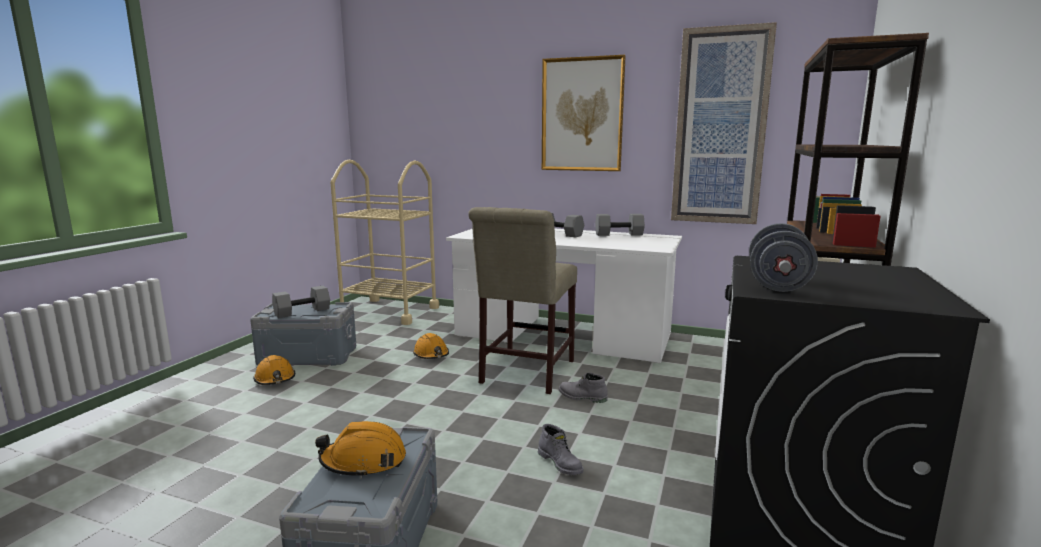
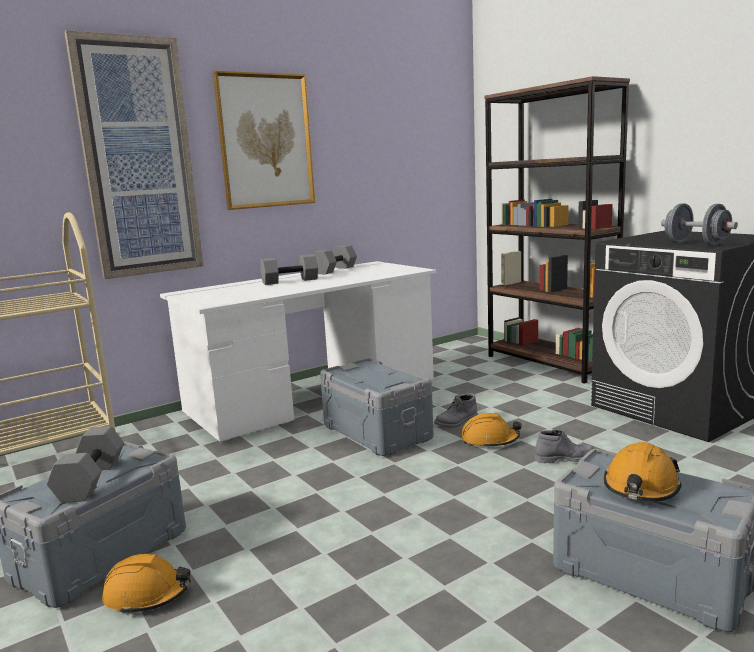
camera: 55 degrees left, 0 degrees up
(431, 355) = (251, 467): orange hard hat -> orange hard hat (489, 440)
(525, 373) = (376, 432): beige chair -> grey storage box
(720, 127) = (390, 152): picture -> picture (138, 158)

